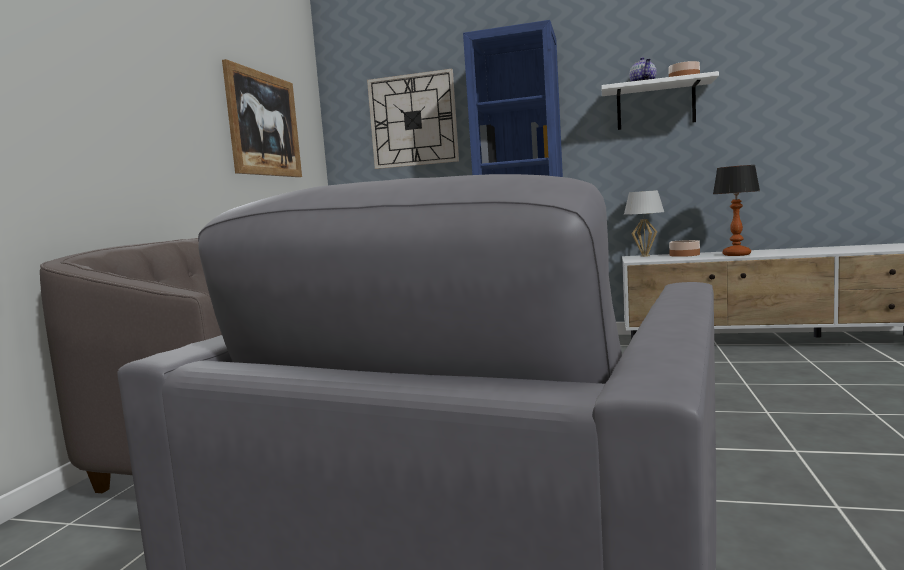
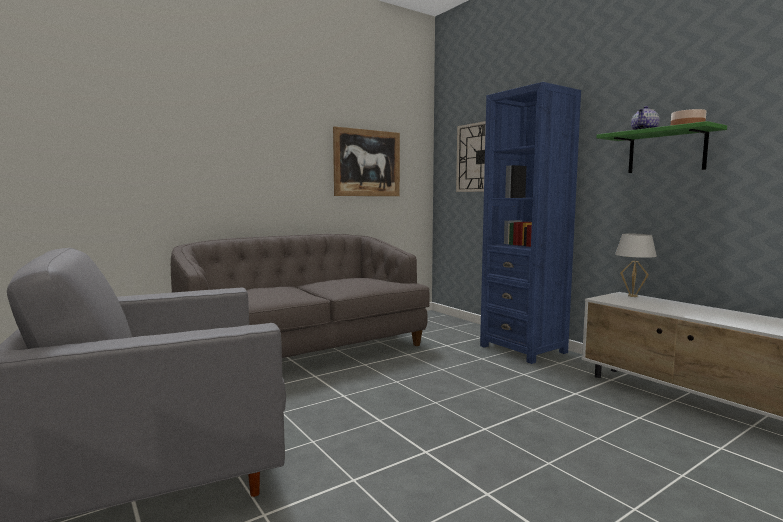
camera: 40 degrees right, 0 degrees up
(655, 106) = (666, 151): white shelf -> green shelf
(684, 255) = (664, 303): bowl -> none
(737, 254) = (705, 315): table lamp -> none

